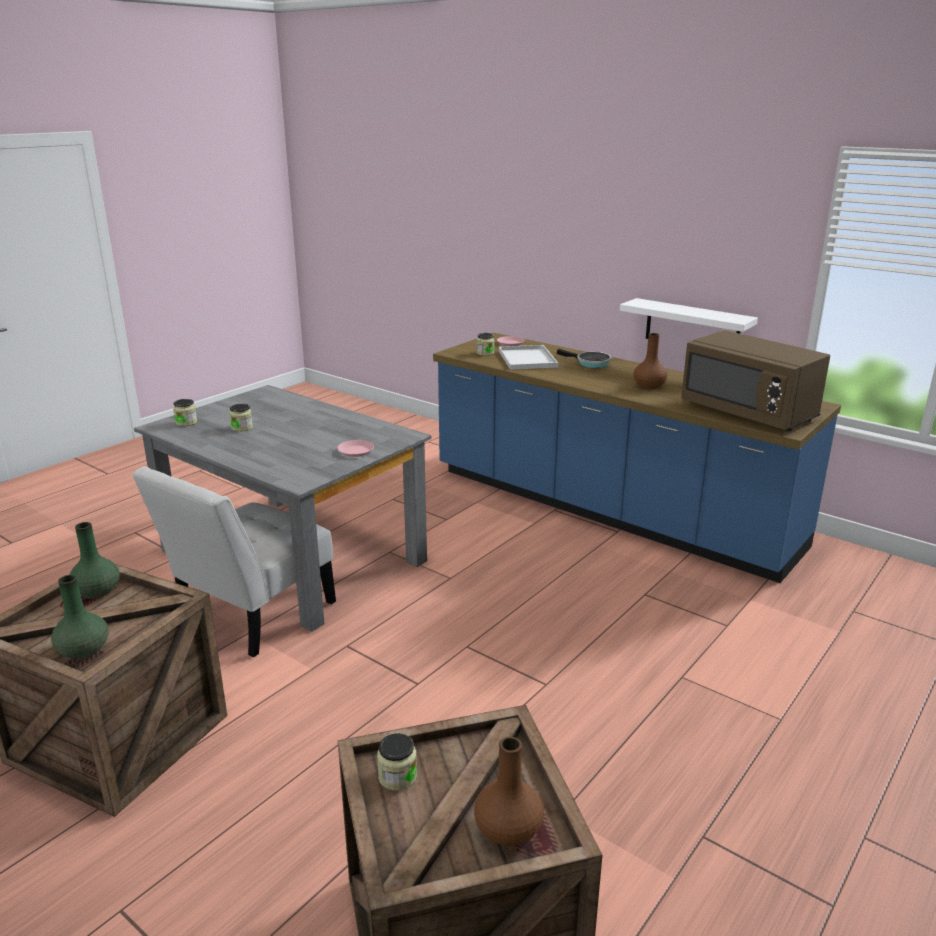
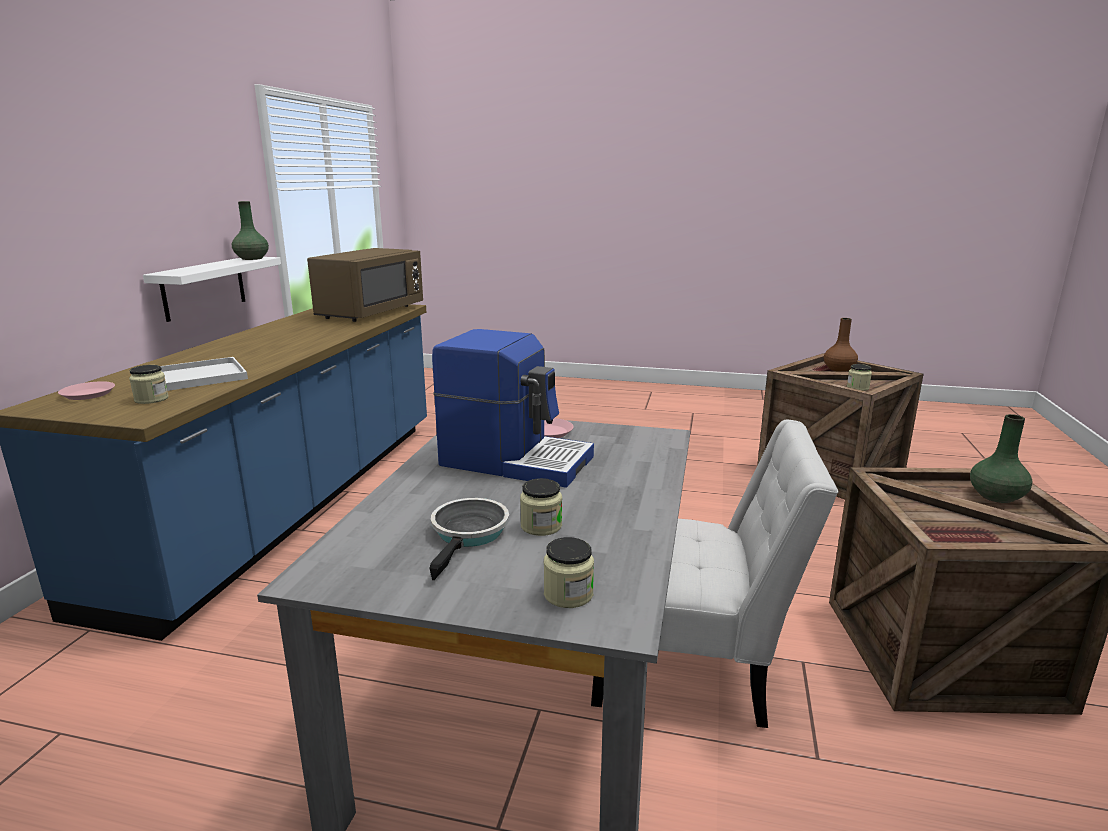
camera: 115 degrees left, 5 degrees down
(96, 591) = (950, 533): green vase -> green vase (252, 258)
(323, 435) = (516, 460): none -> coffee machine
(590, 363) = (214, 354): frying pan -> frying pan (468, 535)
(649, 386) = (305, 334): brown vase -> none

